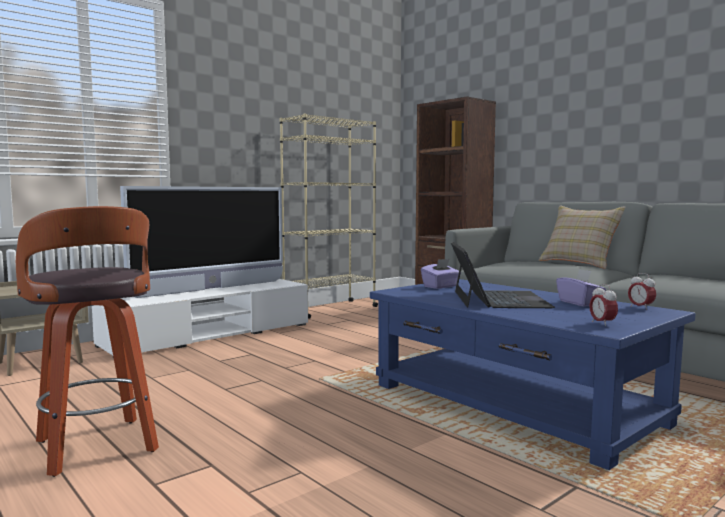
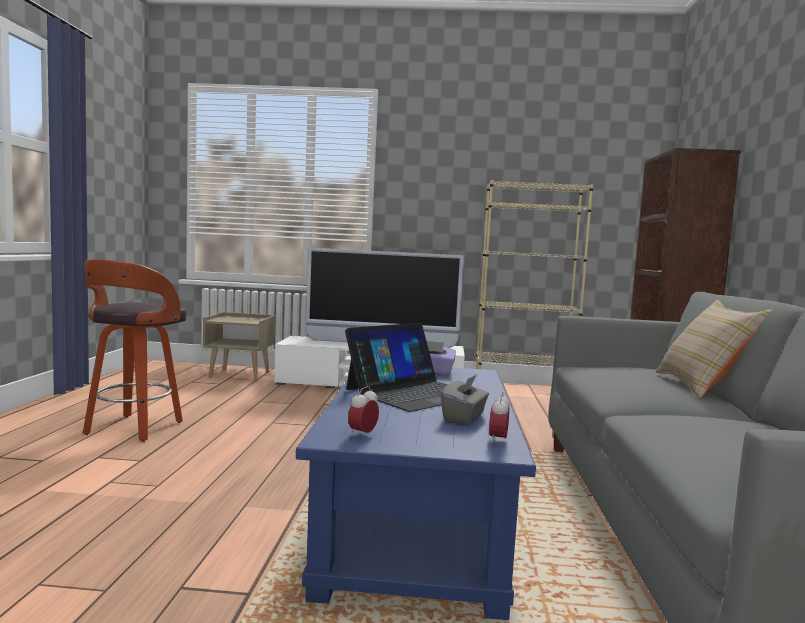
camera: 45 degrees right, 0 degrees up
(580, 303) = (464, 417): purple tissue box -> grey tissue box

